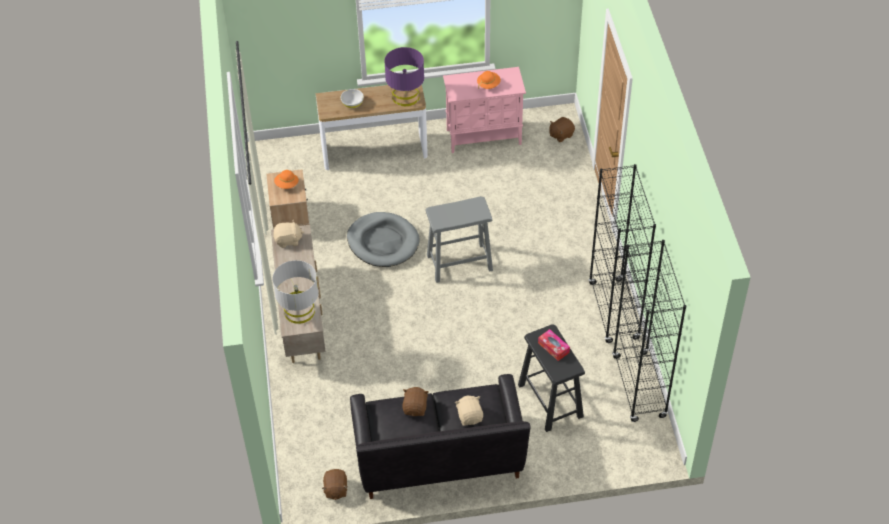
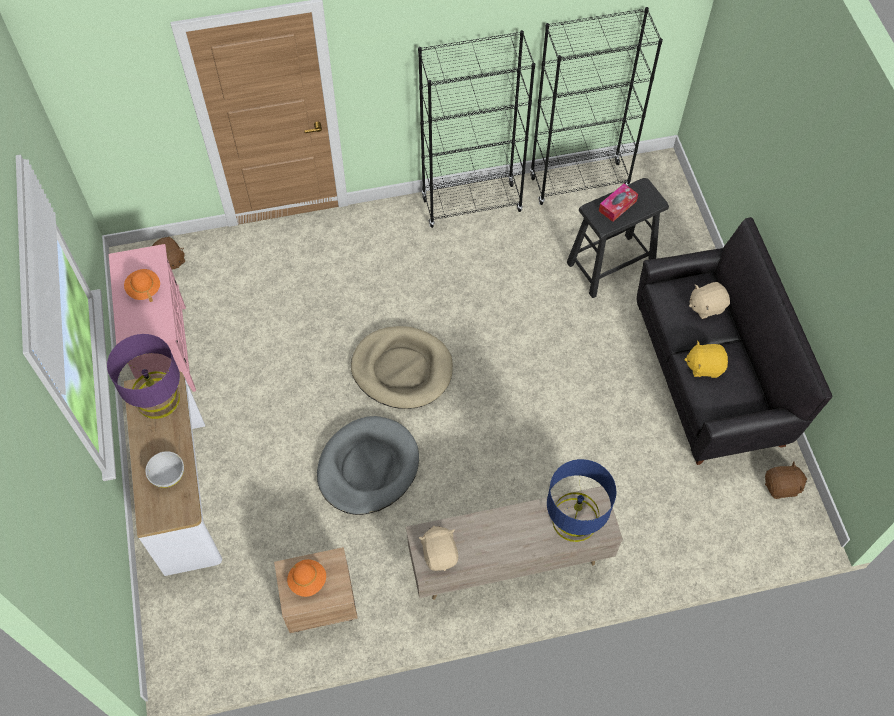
camera: 95 degrees left, 10 degrees up
(299, 311) = (574, 521): grey table lamp -> blue table lamp
(415, 408) = (704, 366): brown plush toy -> yellow plush toy
(460, 262) = (402, 369): grey stool -> beige dog bed

